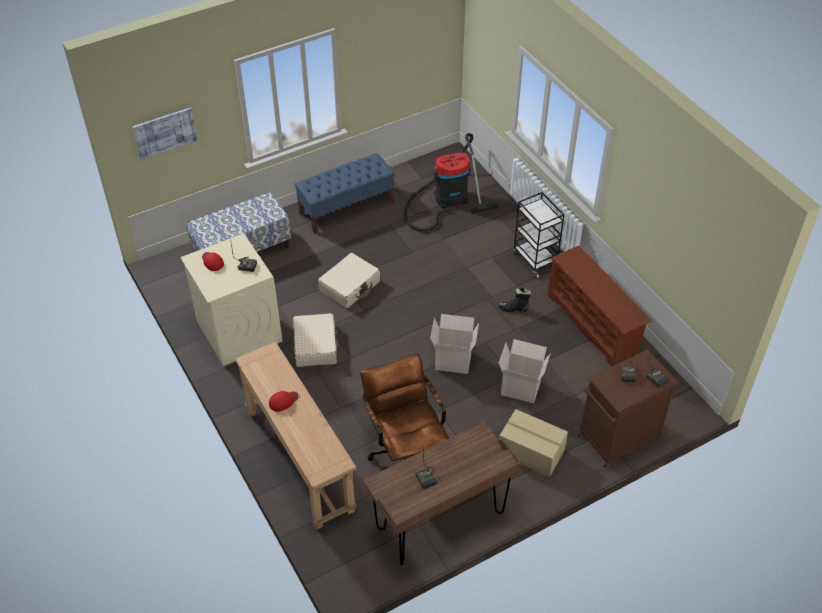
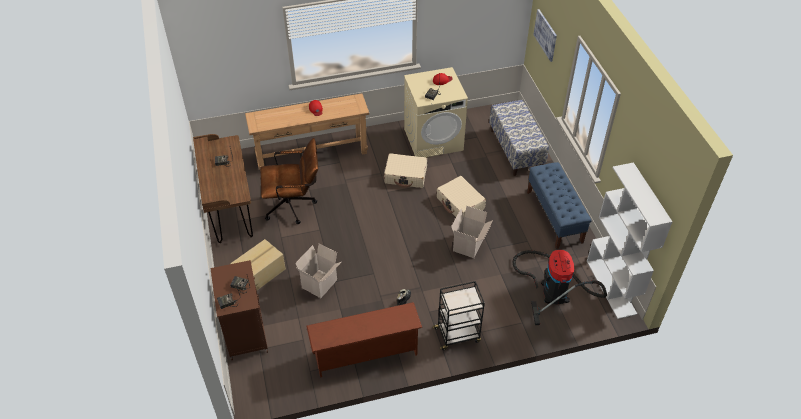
camera: 105 degrees right, 0 degrees up
(429, 161) = (611, 287): none -> white bookcase
(454, 360) = (363, 249): cardboard box -> cardboard box (469, 246)

